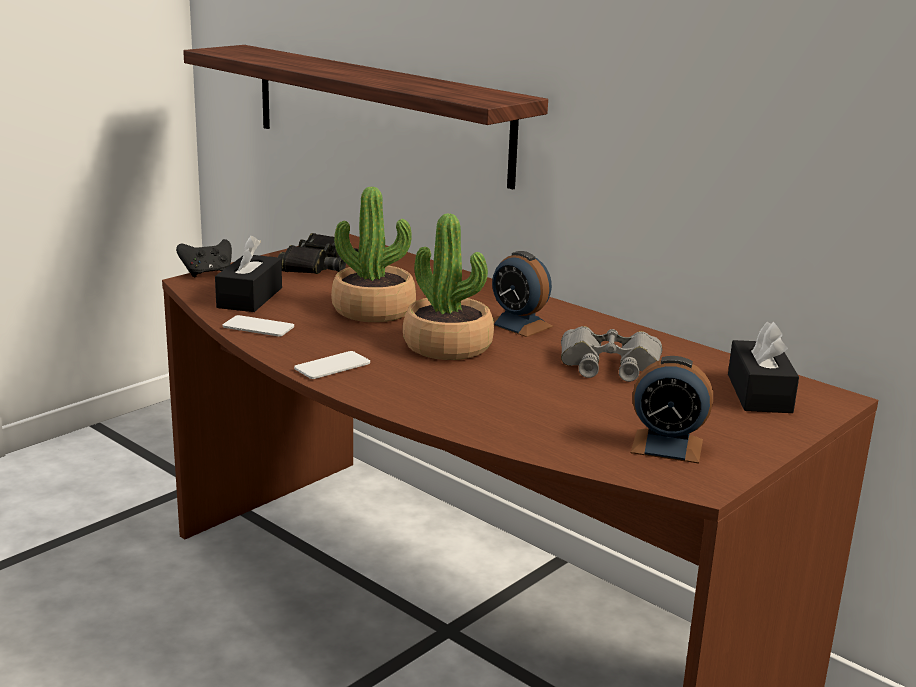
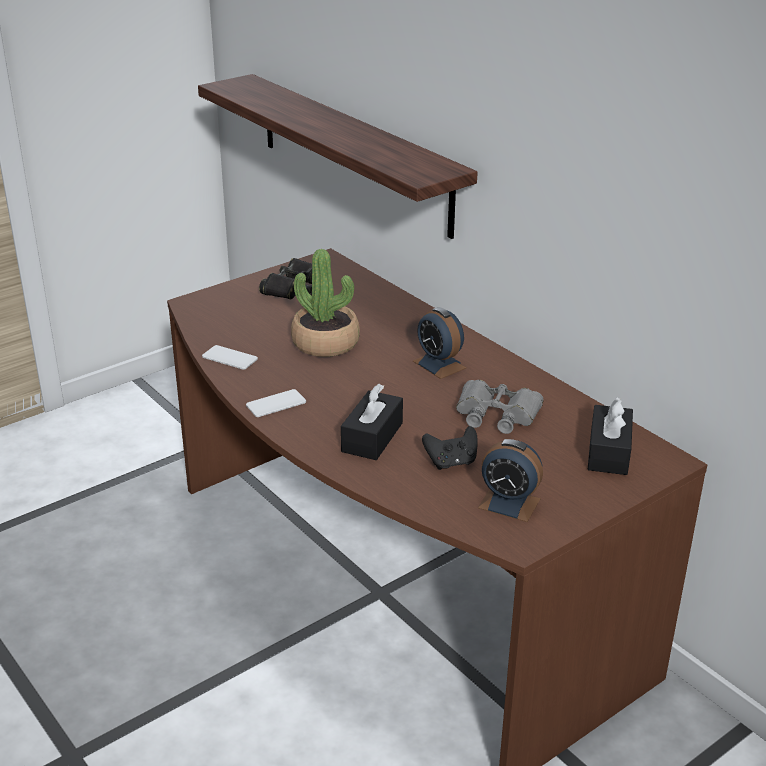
camera: 10 degrees right, 10 degrees up
(207, 273) = (204, 294): black game controller -> black game controller (451, 462)
(250, 298) = (231, 324): black tissue box -> black tissue box (372, 437)
(448, 346) = (373, 386): potted plant -> none

